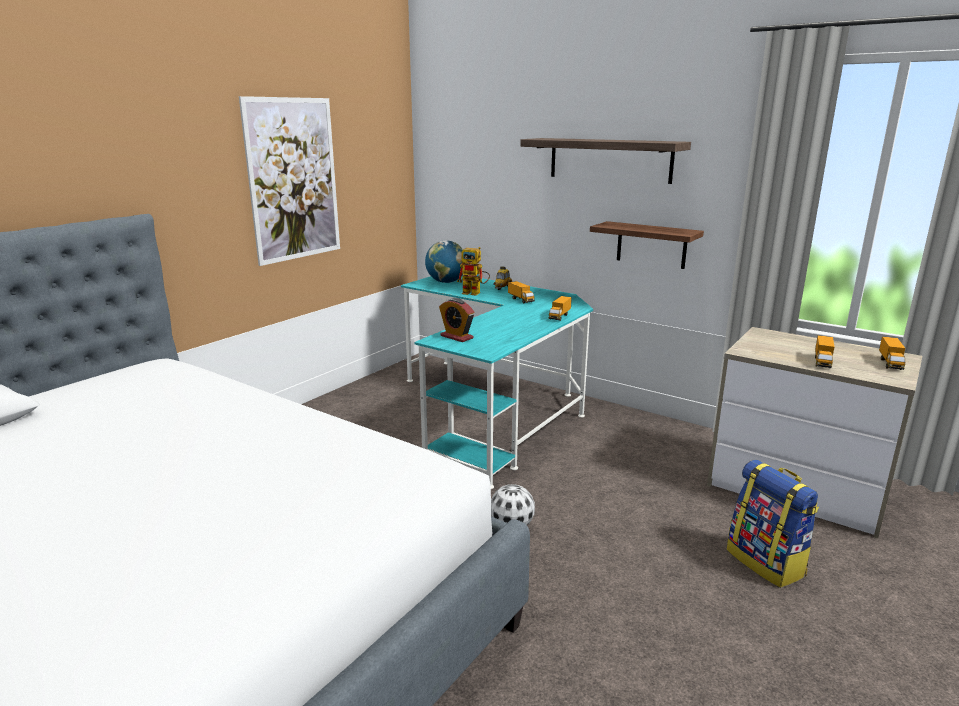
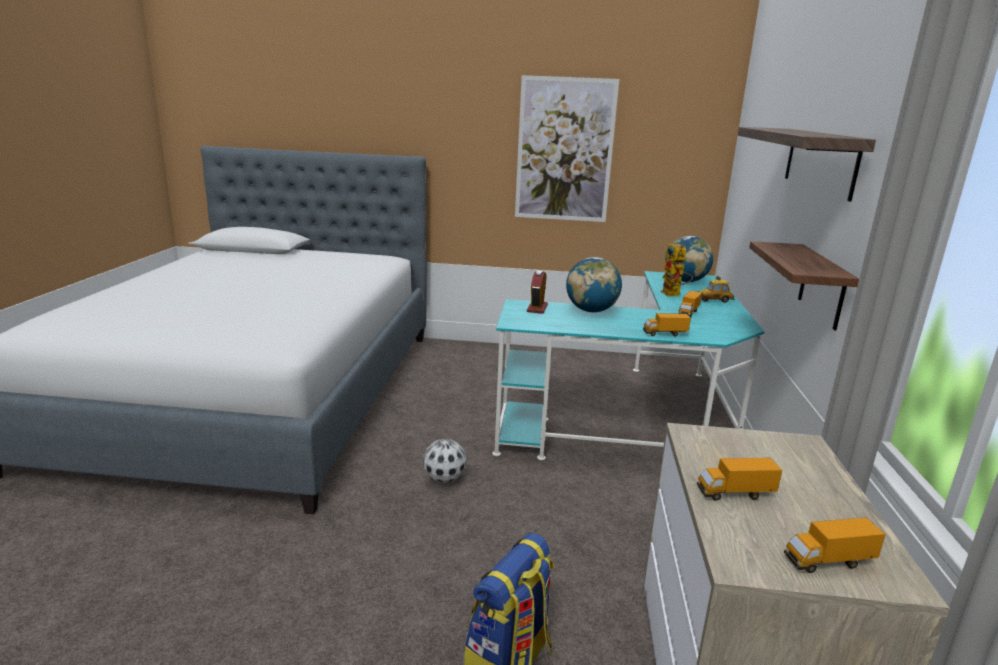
camera: 60 degrees right, 0 degrees up
(484, 323) = (591, 311): none -> globe

